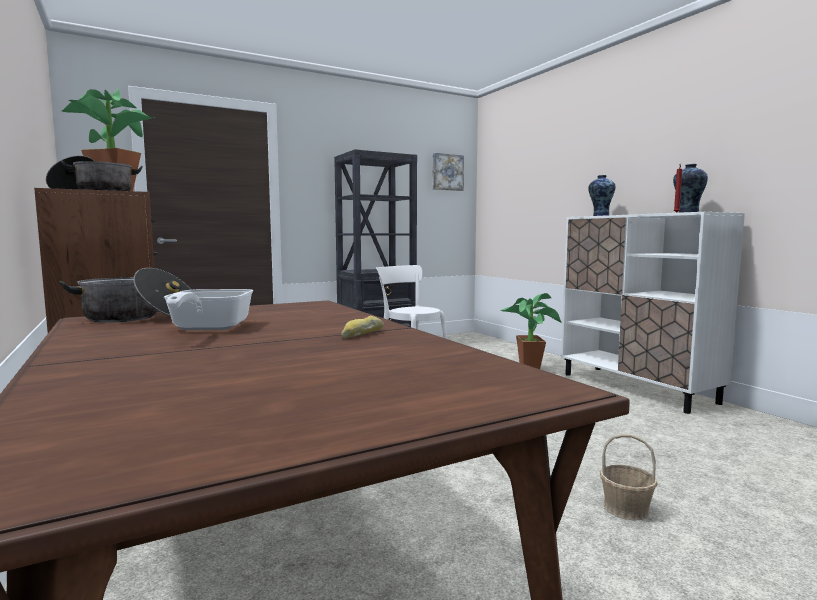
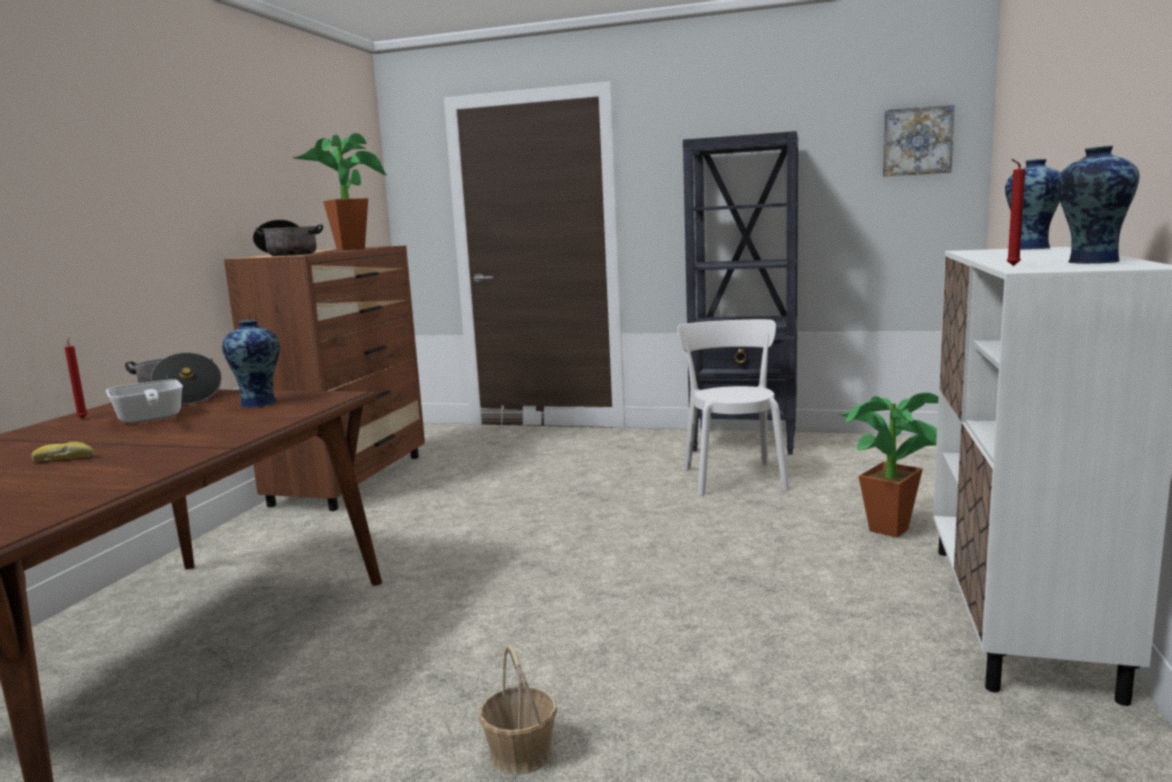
camera: 45 degrees right, 5 degrees up
(98, 338) = (83, 418): none -> red candle
(207, 329) = (149, 420): frying pan -> frying pan turned 75 degrees counterclockwise
(269, 312) = (259, 403): none -> vase
(362, 334) = (174, 449): bread -> bread (65, 459)

